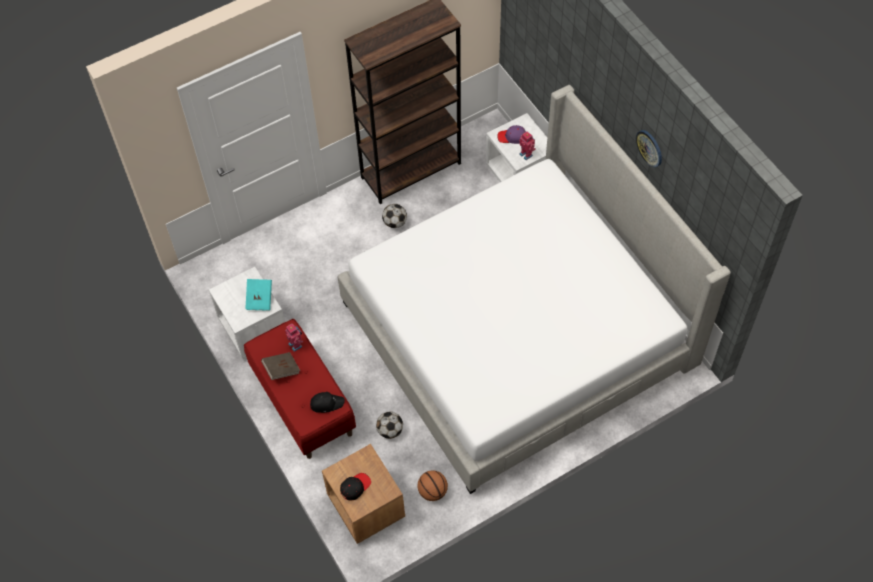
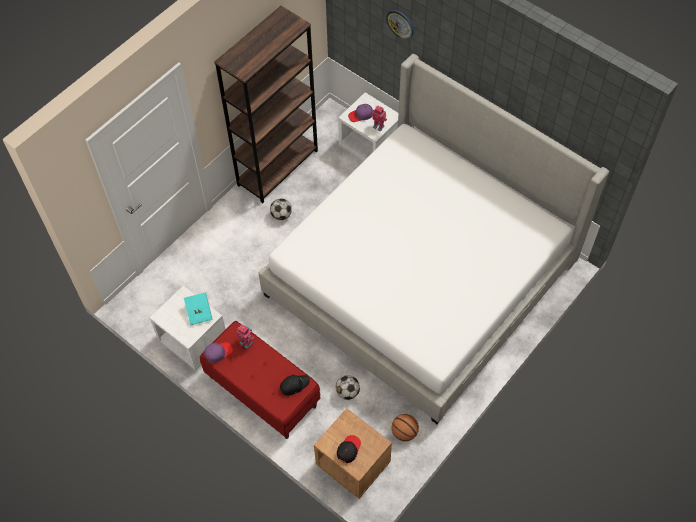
camera: 20 degrees left, 0 degrees up
(263, 346) = (218, 352): none -> purple cap
(281, 369) = (242, 368): brown book -> none
(649, 148) = (508, 86): wall clock -> wall clock (400, 23)

